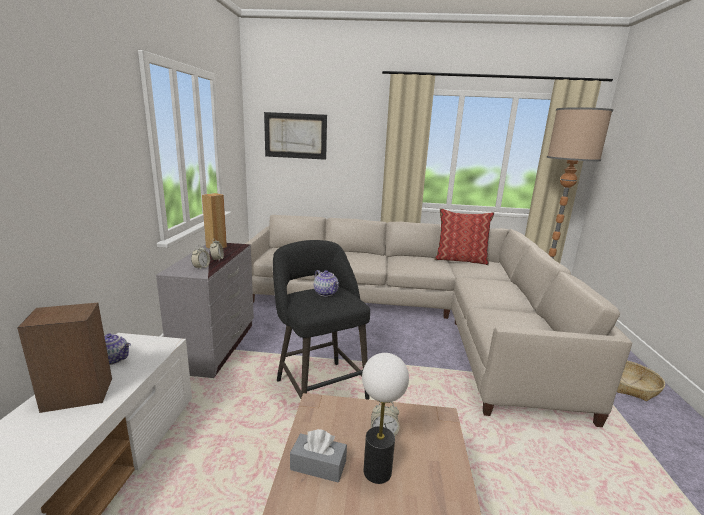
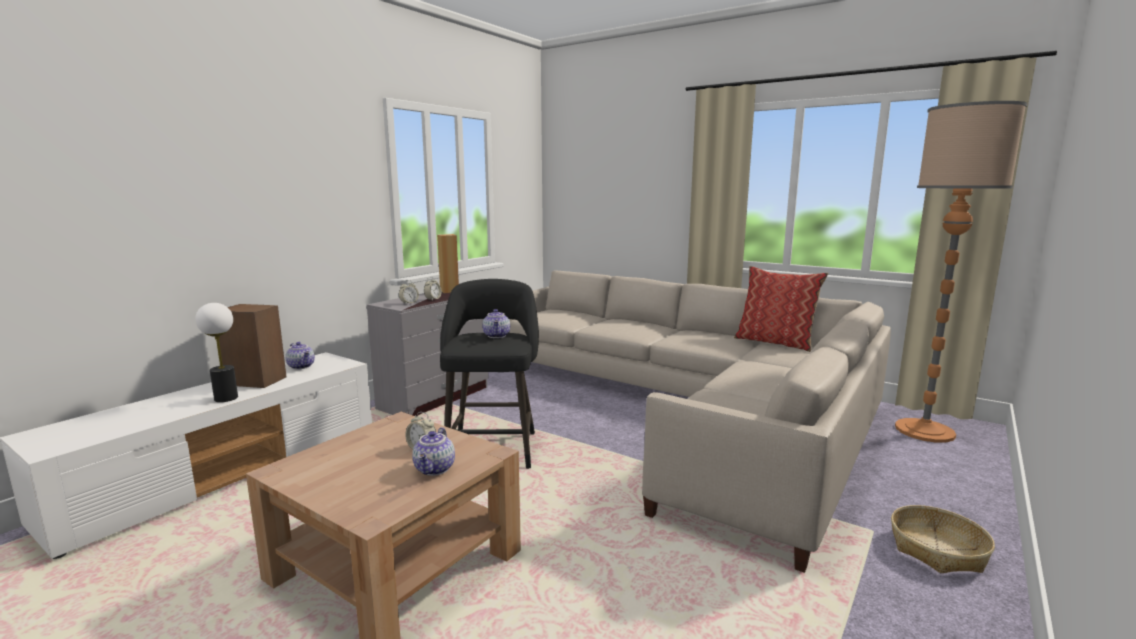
camera: 30 degrees right, 5 degrees down
(295, 136) = (592, 177): picture -> none
(318, 465) = (344, 451): grey tissue box -> none
(377, 472) = (380, 466): table lamp -> table lamp (226, 398)
(428, 455) = (435, 469): none -> teapot

